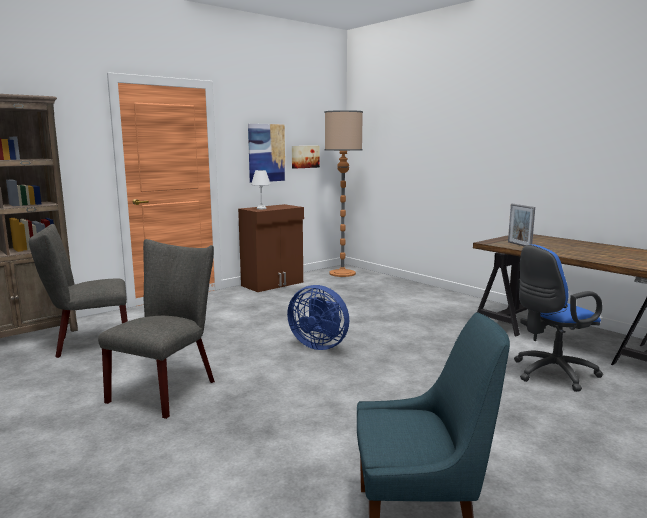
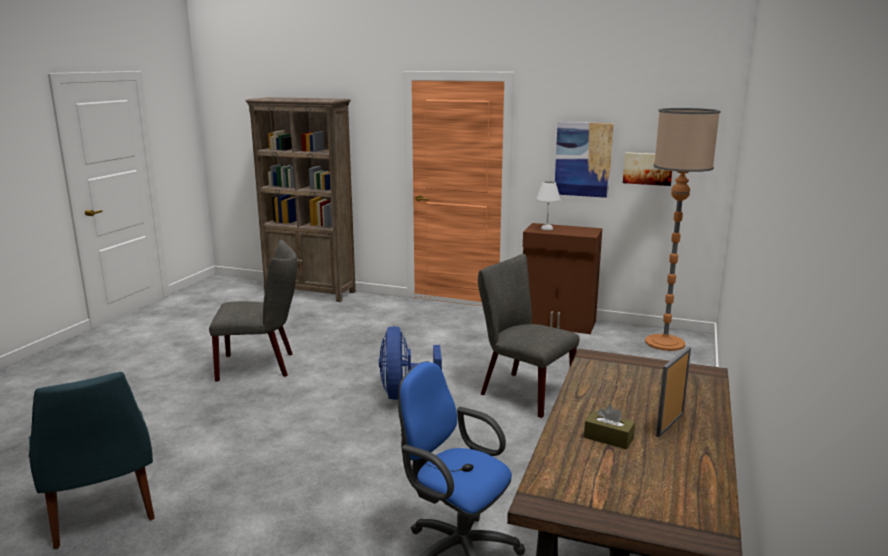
camera: 60 degrees right, 5 degrees up
(88, 344) = (318, 314): grey chair -> grey chair (521, 392)
(519, 245) = (605, 376): picture frame -> picture frame (670, 424)
(601, 255) = (608, 438): none -> brown tissue box

